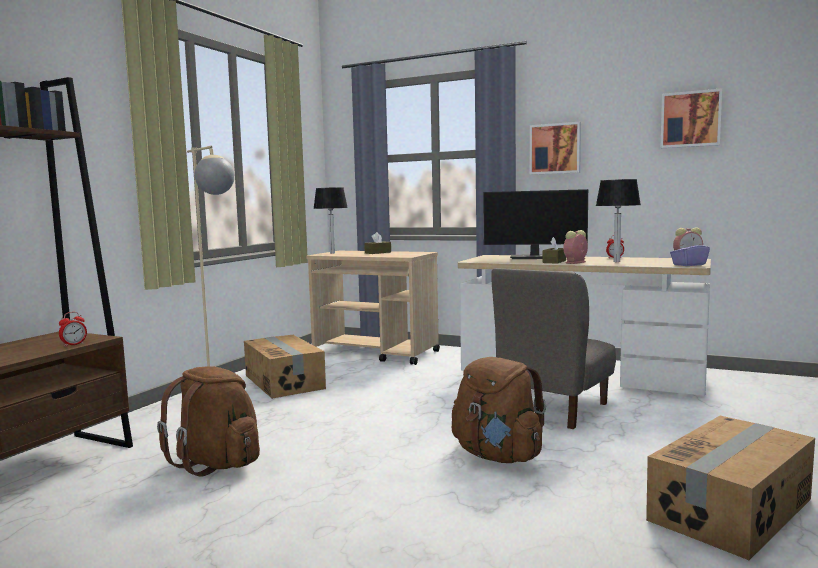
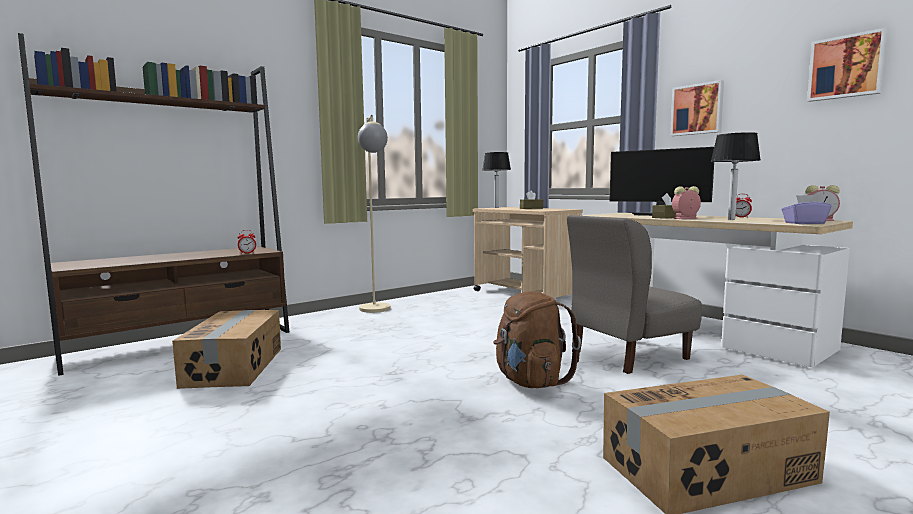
camera: 25 degrees right, 0 degrees up
(217, 463) = (324, 351): brown backpack -> none
(285, 382) = (432, 306): cardboard box -> cardboard box (235, 366)

